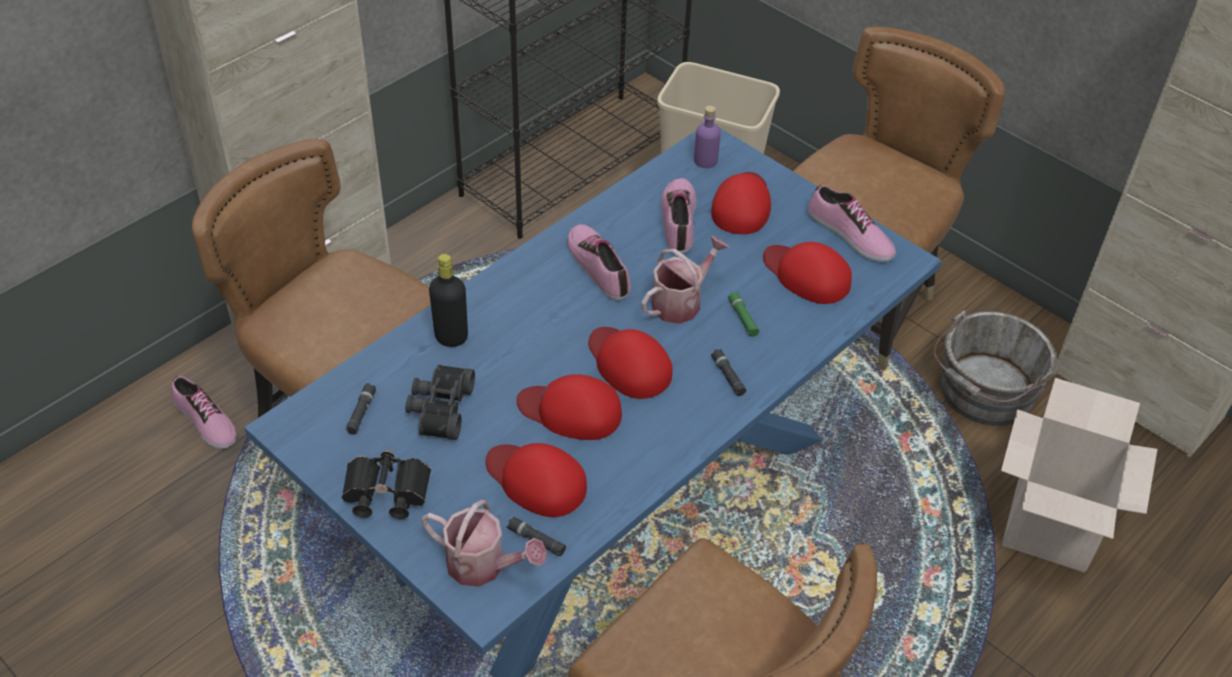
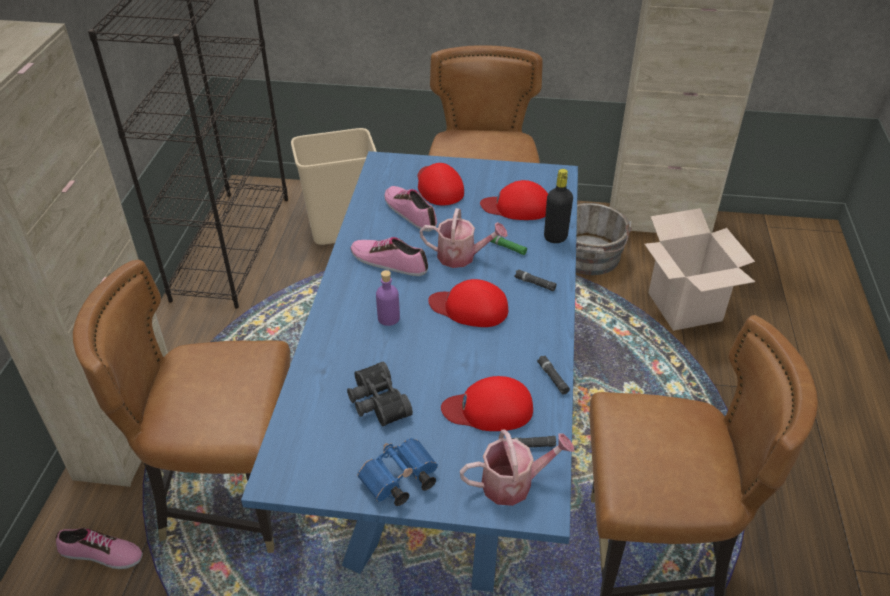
camera: 35 degrees left, 5 degrees down
(361, 412) = (323, 437): black flashlight -> black flashlight (552, 378)
(384, 496) = (398, 481): black binoculars -> blue binoculars
(451, 337) = (336, 353): black bottle -> black bottle (555, 237)
(571, 411) = (464, 355): red cap -> none
(681, 301) = (462, 256): watering can -> watering can turned 90 degrees clockwise
(705, 160) = (390, 172): purple bottle -> purple bottle (388, 318)
(849, 235) = (516, 175): shoe -> none

